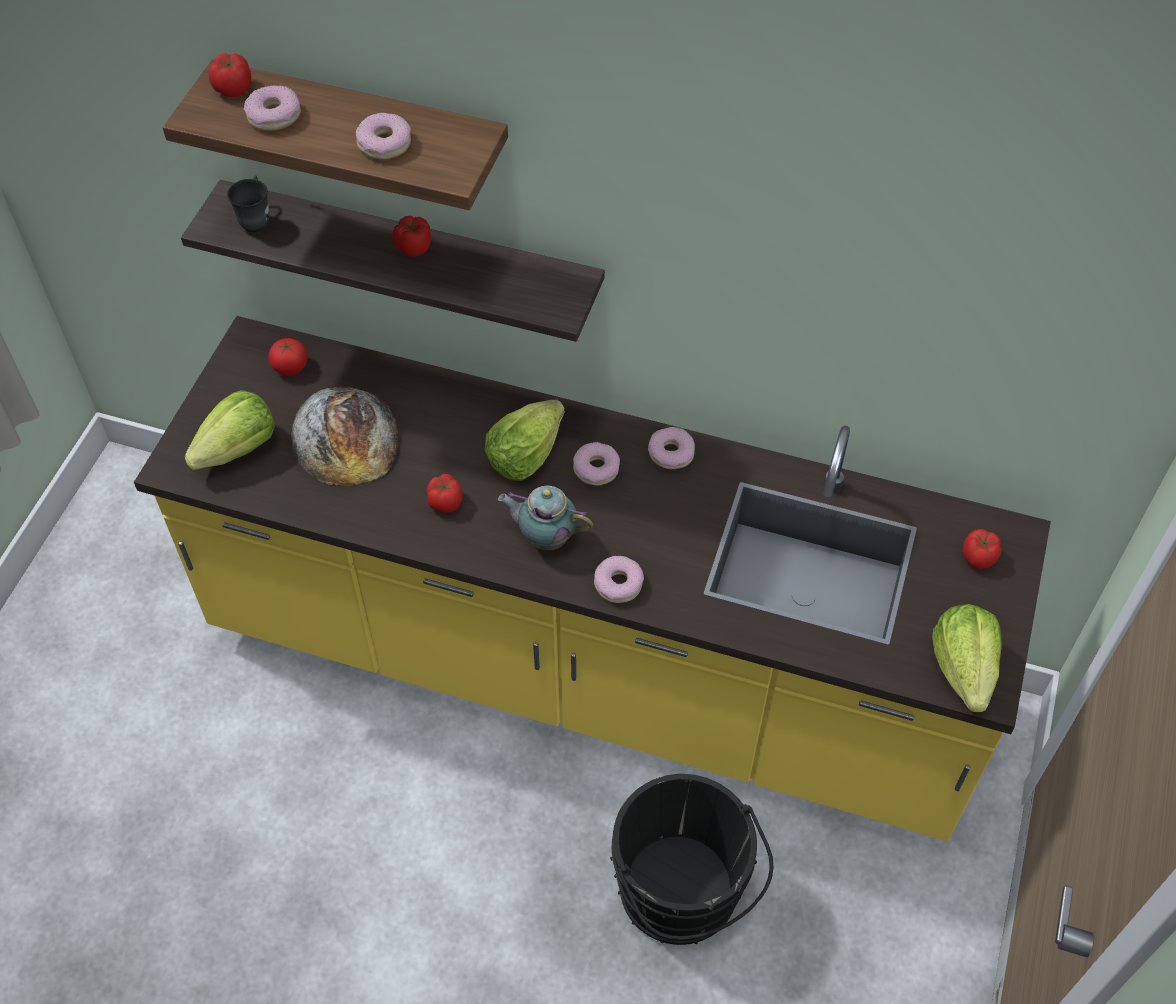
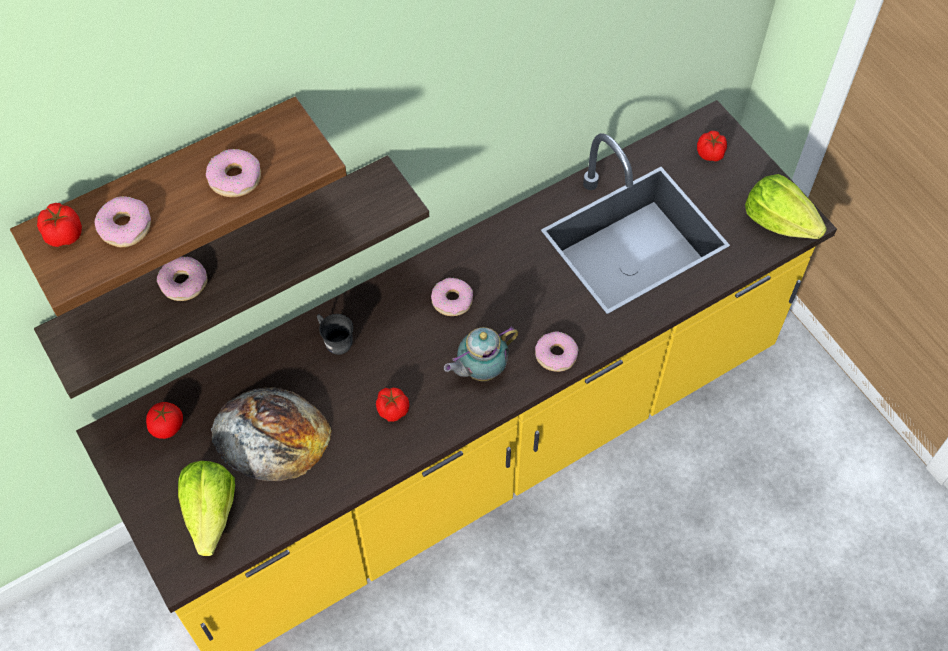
camera: 50 degrees left, 5 degrees up
(256, 218) = (105, 329): grey mug -> grey mug (335, 342)
(414, 247) = (247, 249): tomato -> none
(525, 455) = (400, 334): lettuce -> none
(671, 453) = (481, 249): donut -> donut (184, 283)
(681, 896) = (679, 519): black bucket -> none

